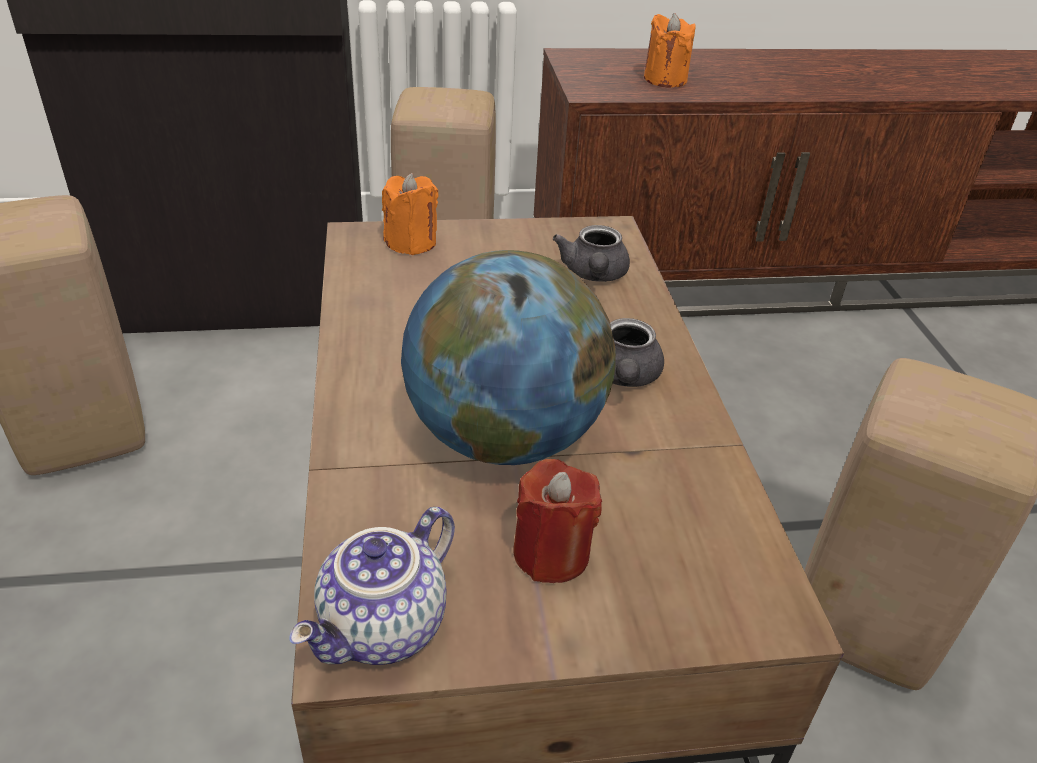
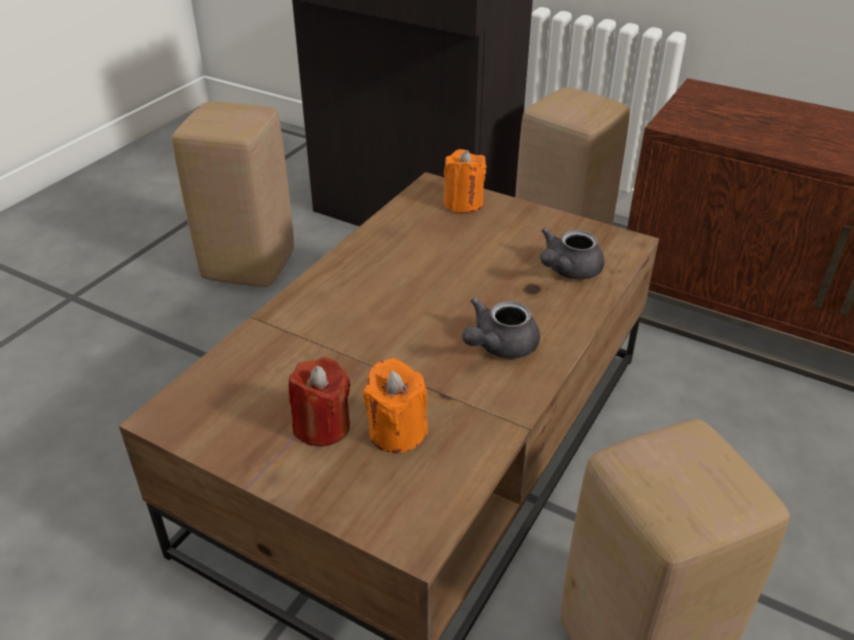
camera: 40 degrees right, 0 degrees up
(384, 629) = (194, 416): teapot -> none
(504, 437) = (375, 348): globe -> none
(665, 79) = (761, 129): orange candle -> orange candle (396, 432)

